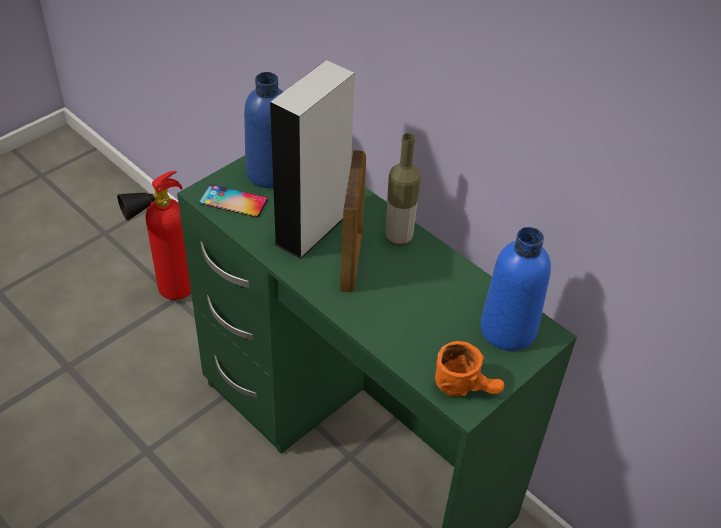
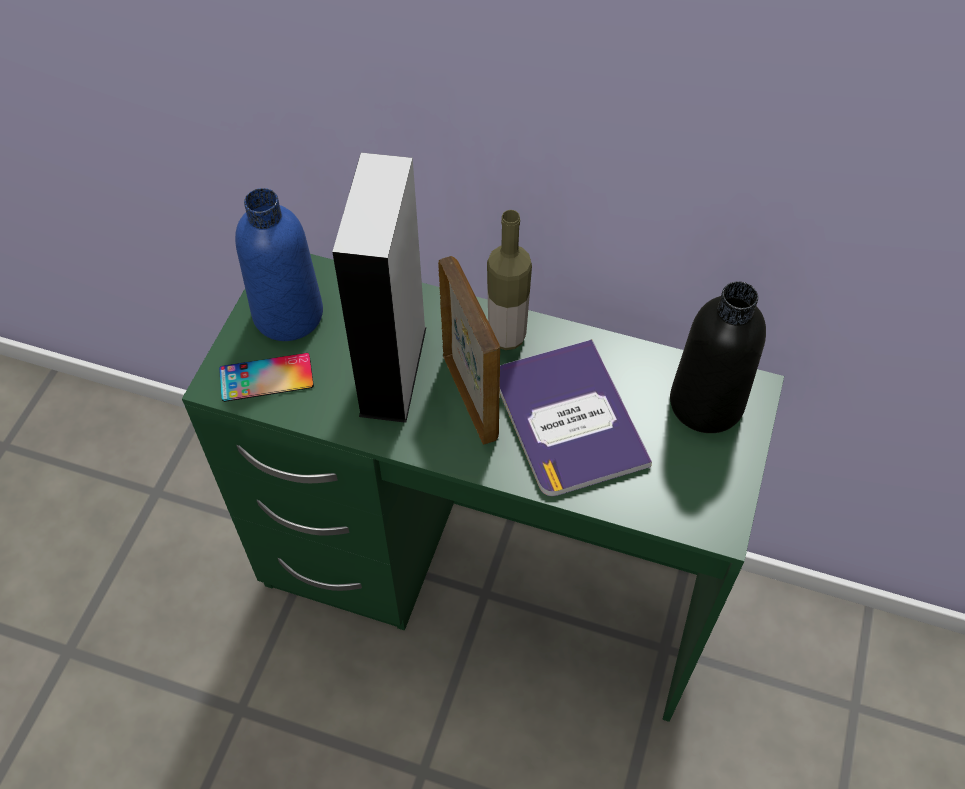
camera: 25 degrees left, 10 degrees up
(168, 293) = (142, 491): fire extinguisher -> none
(406, 300) = (568, 418): none -> book
(467, 387) = (708, 502): orange mug -> none
(508, 329) = (706, 403): blue bottle -> black bottle

